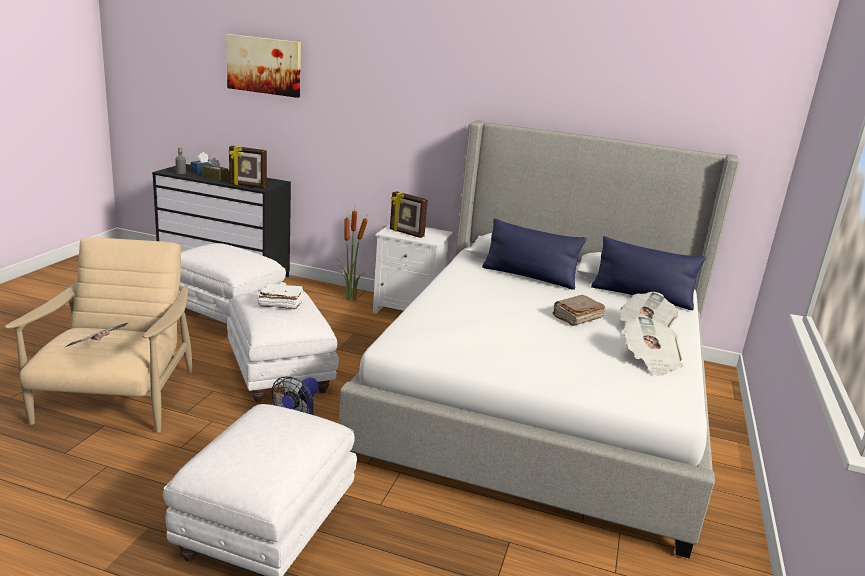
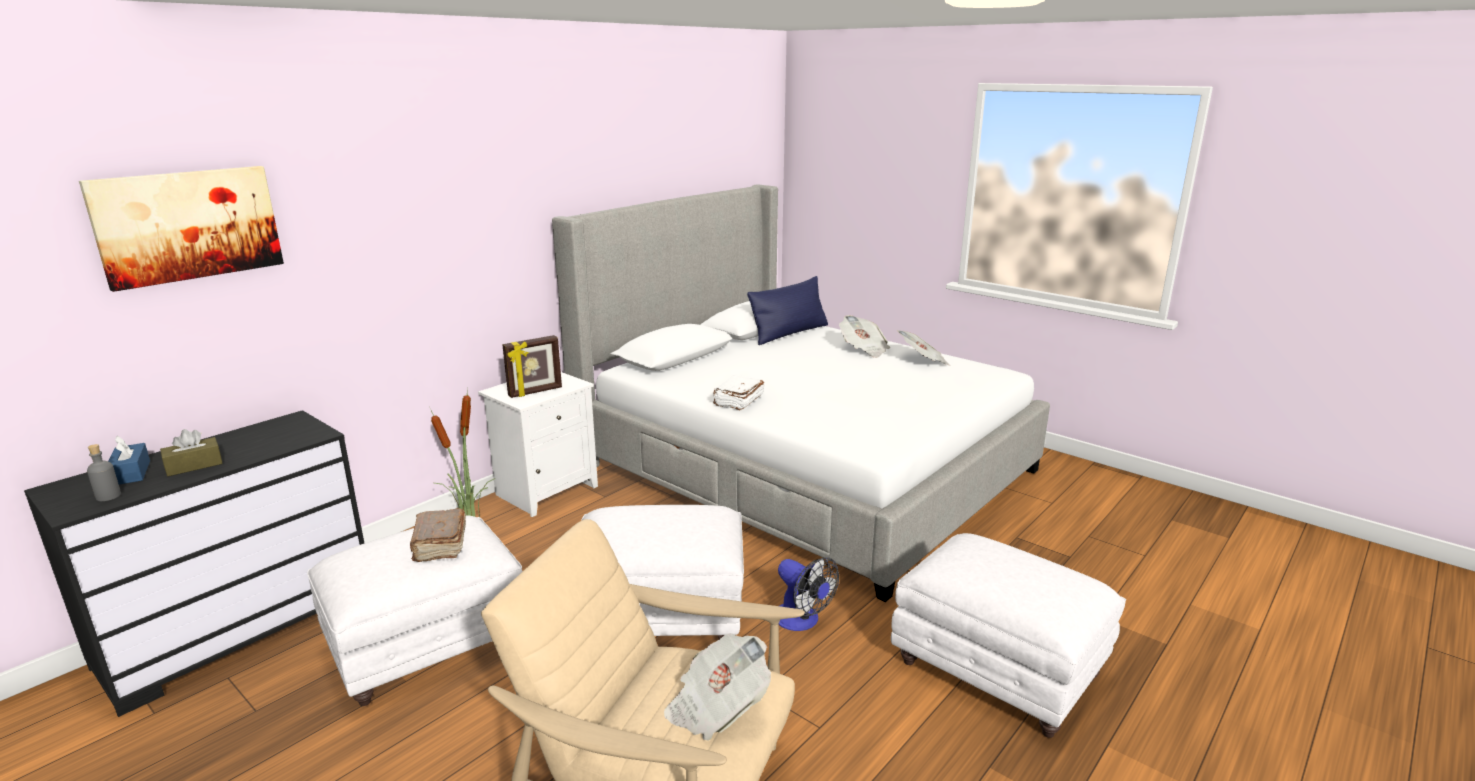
camera: 65 degrees left, 0 degrees up
(247, 186) = (291, 443): picture frame -> none
(280, 304) = (659, 523): white book -> white book (738, 401)
(529, 277) = (719, 362): blue pillow -> none
(576, 318) = (832, 365): brown book -> brown book (439, 545)

